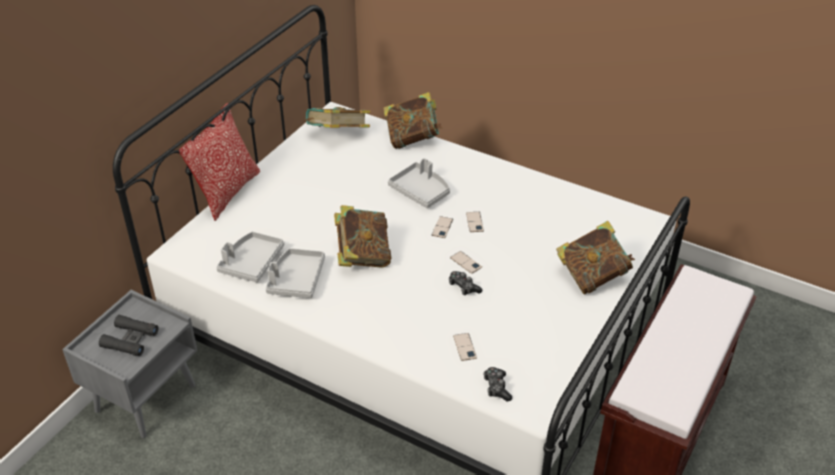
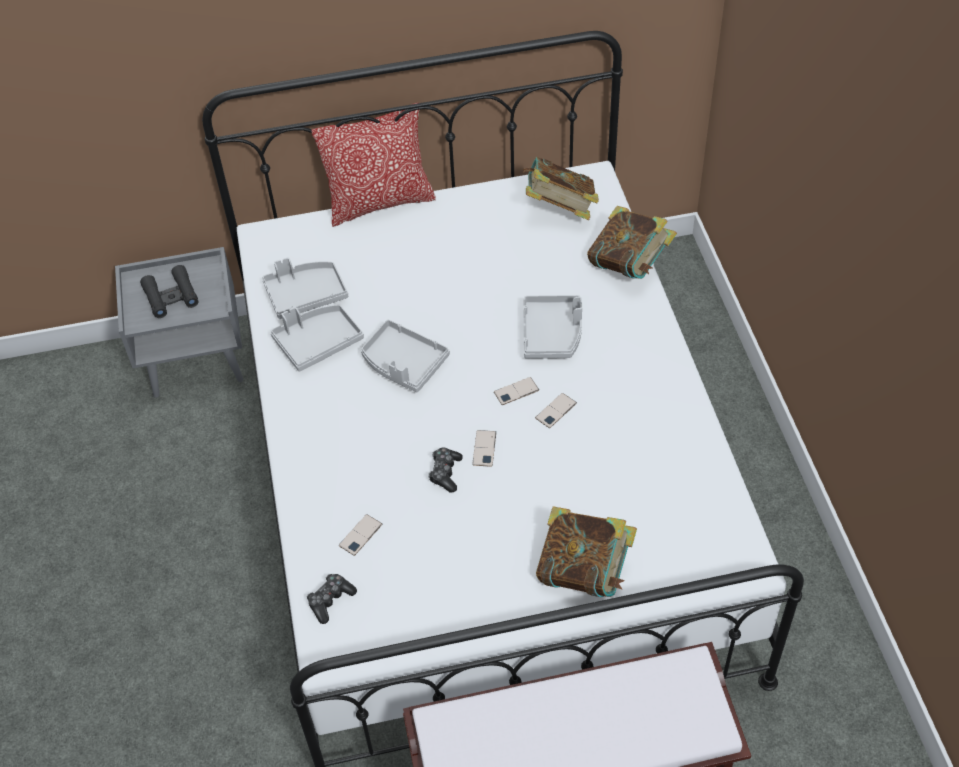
camera: 50 degrees right, 10 degrees up
(363, 256) = (403, 363): book -> grey tray

